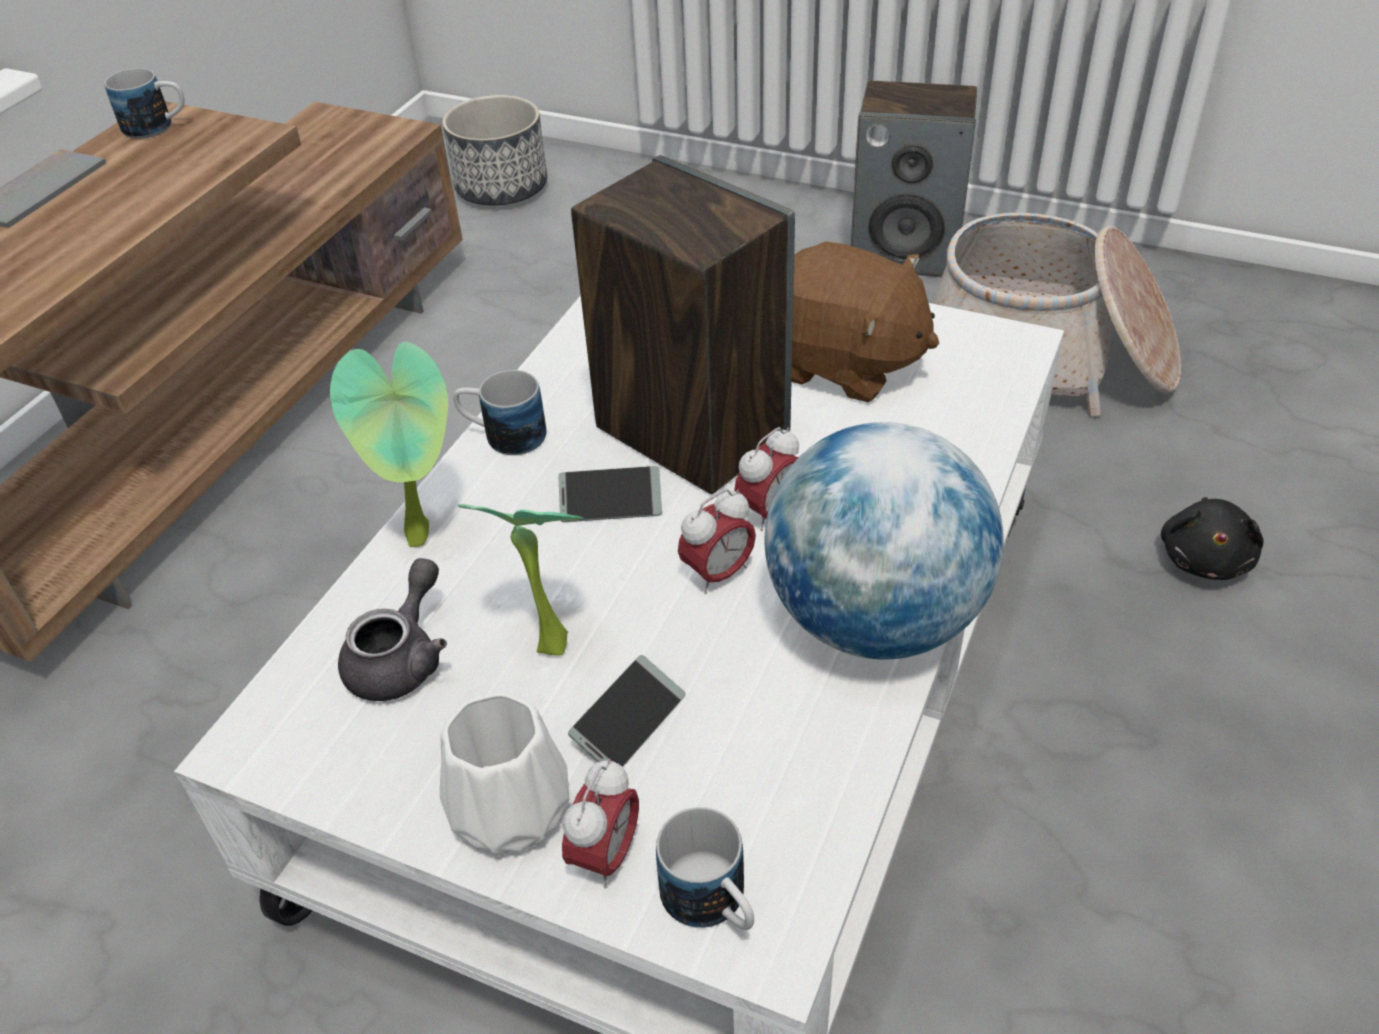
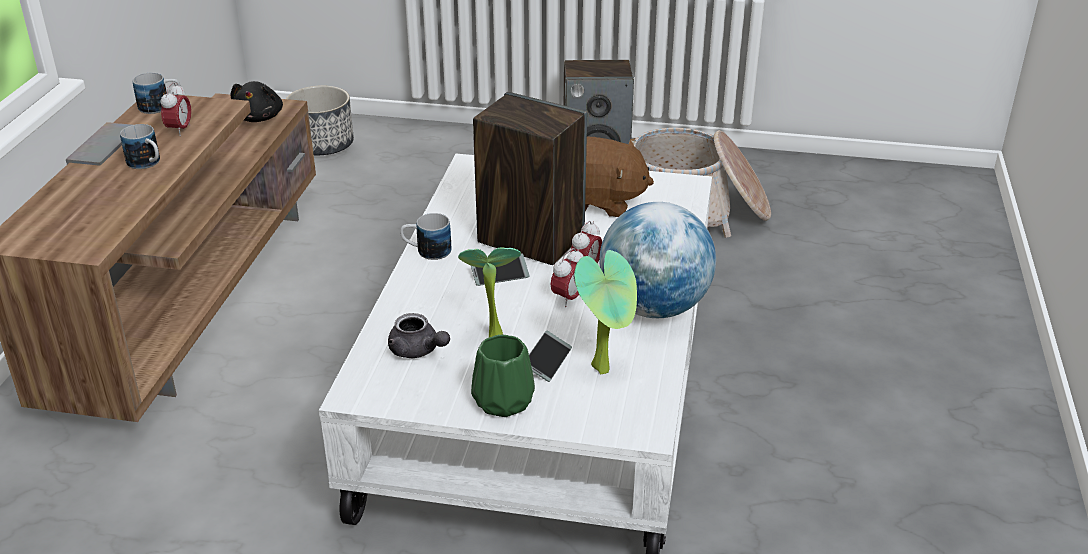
camera: 15 degrees left, 10 degrees down
(402, 658) = (418, 351): grey teapot -> grey teapot turned 120 degrees clockwise
(424, 536) = (404, 300): potted plant -> potted plant (605, 368)
(510, 808) = (502, 400): white vase -> green vase
(605, 856) = (557, 411): alarm clock -> alarm clock (179, 130)
(714, 906) = (616, 421): mug -> mug (147, 164)
(1205, 558) = (803, 299): black plush toy -> black plush toy (259, 117)

